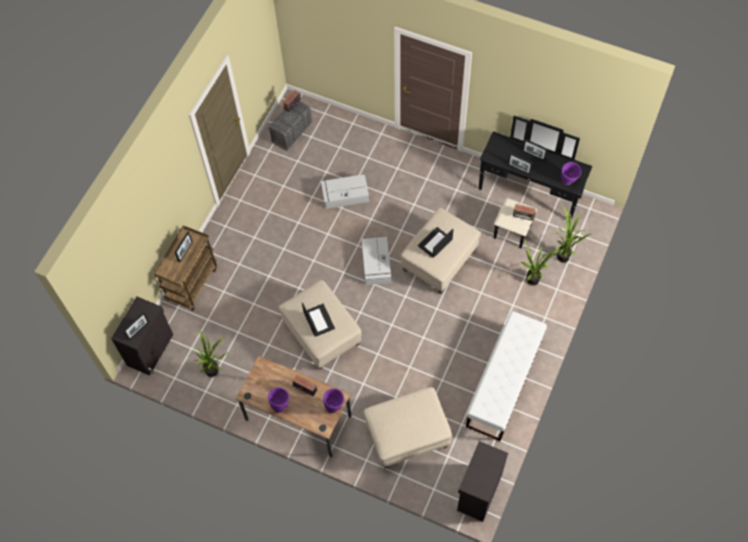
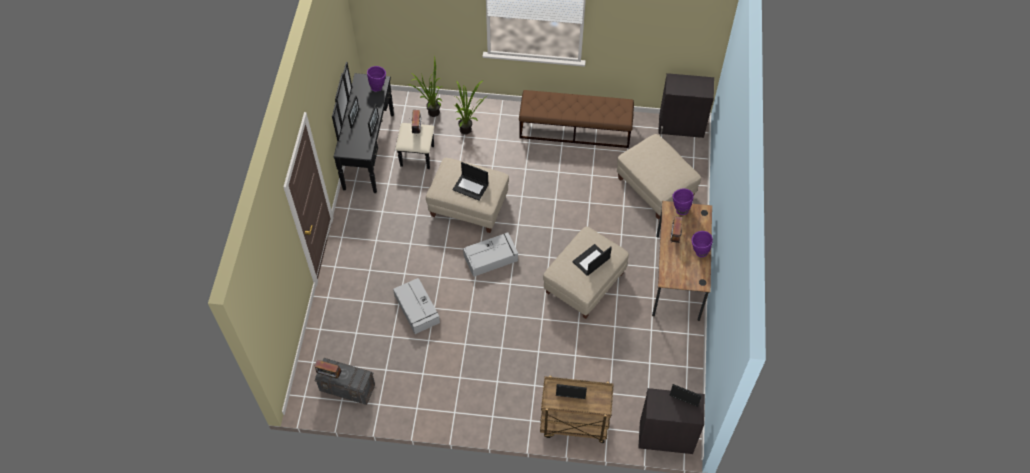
camera: 110 degrees left, 5 degrees down
(215, 372) = (663, 365): potted plant -> none
(504, 382) = (575, 130): white bench -> brown bench

